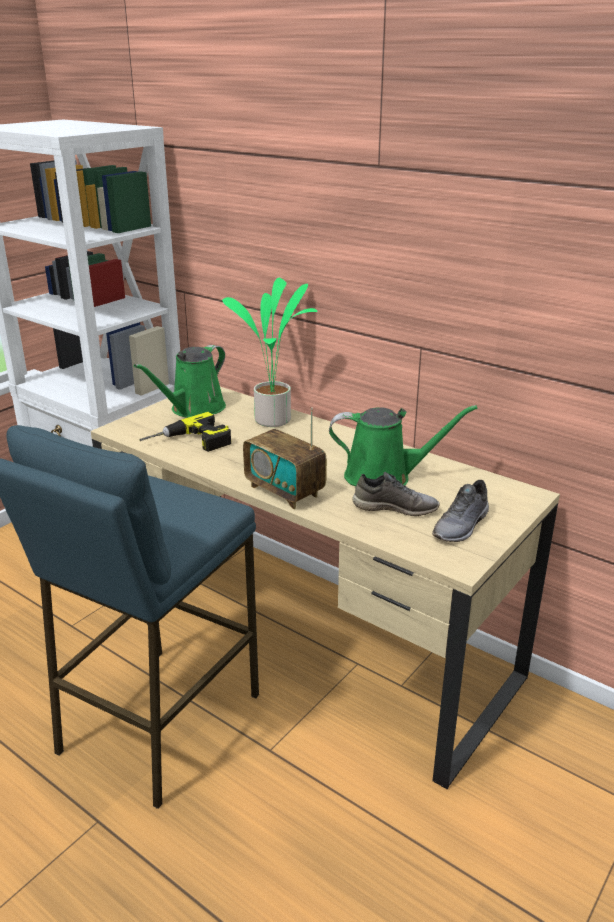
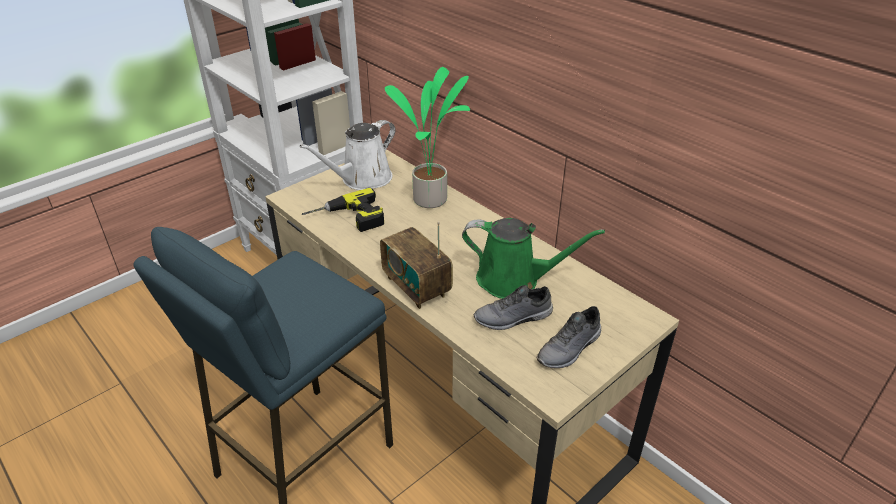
camera: 10 degrees right, 10 degrees up
(194, 409) = (362, 179): green watering can -> white watering can
(395, 507) = (513, 318): grey shoe -> grey shoe turned 150 degrees clockwise

